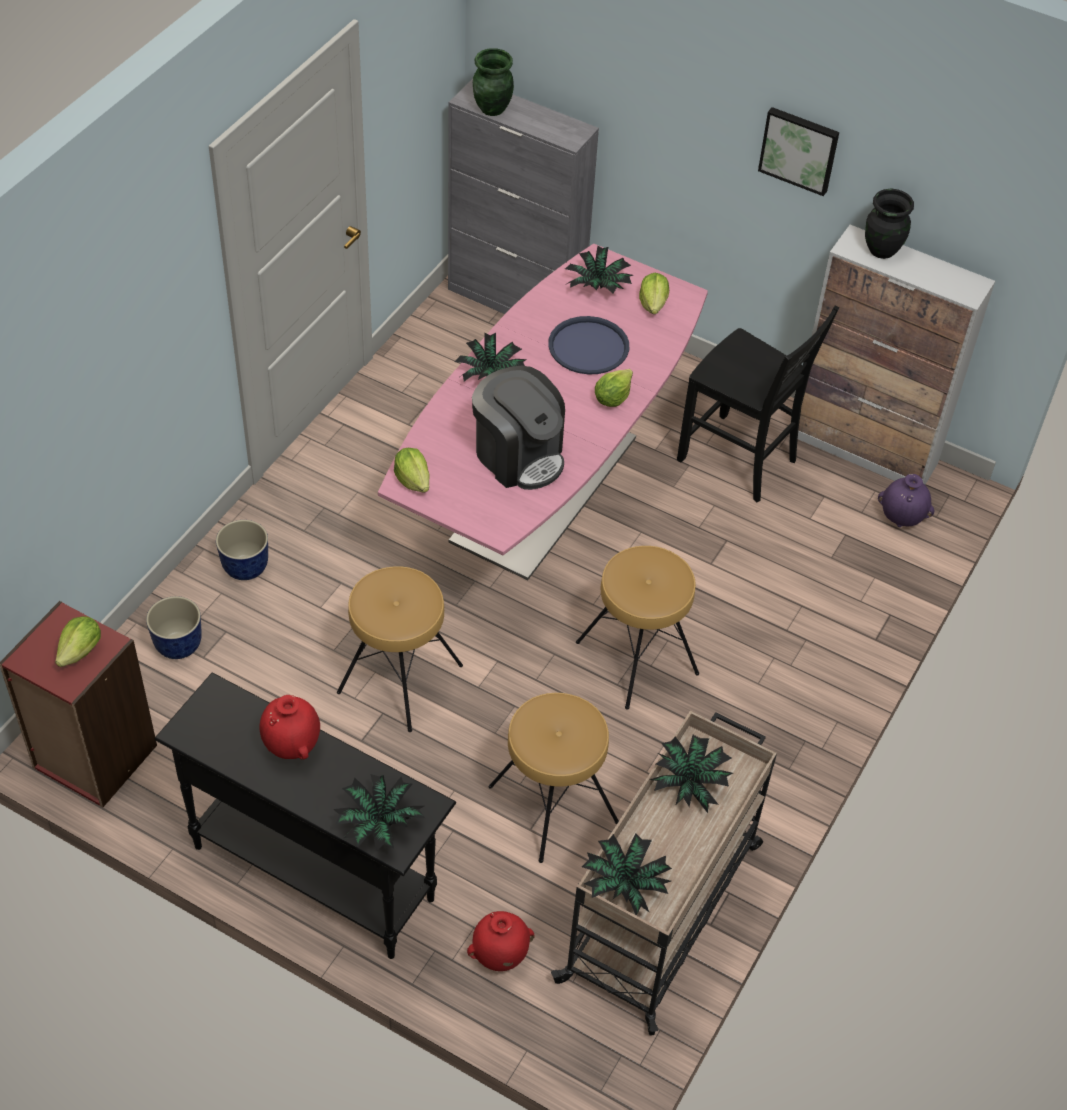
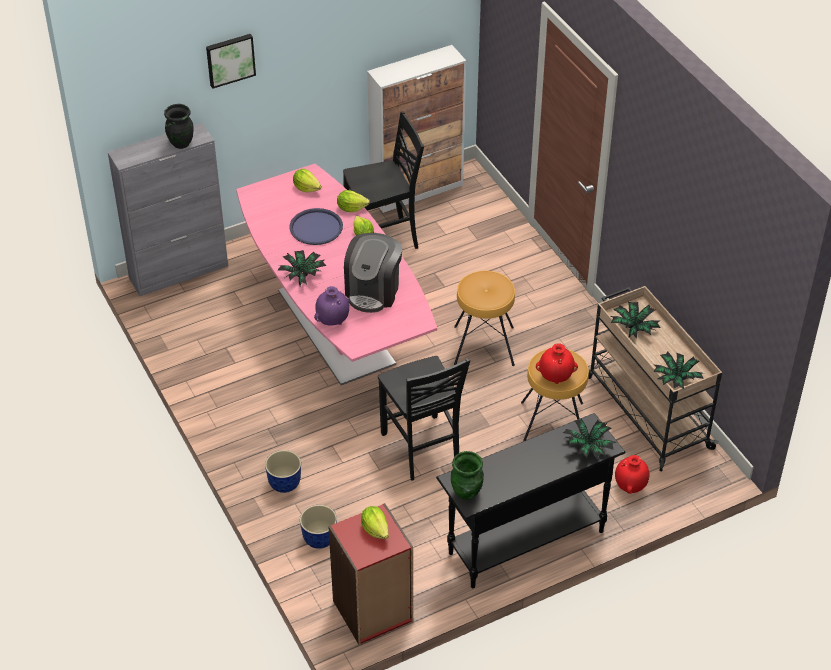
camera: 55 degrees left, 5 degrees down
(292, 746) = (513, 462): red vase -> red vase (556, 377)
(399, 678) = (421, 449): brown stool -> black chair
(413, 480) = (355, 340): lettuce -> lettuce (351, 208)
(492, 109) = (143, 155): green vase -> green vase (467, 492)
(518, 455) = (373, 291): coffee machine -> coffee machine turned 120 degrees clockwise
(598, 286) = (273, 203): potted plant -> none
(799, 149) = (325, 49): picture -> picture (230, 59)
(881, 250) = (396, 70): black vase -> black vase (181, 143)
(902, 519) = (474, 201): purple vase -> purple vase (333, 321)

